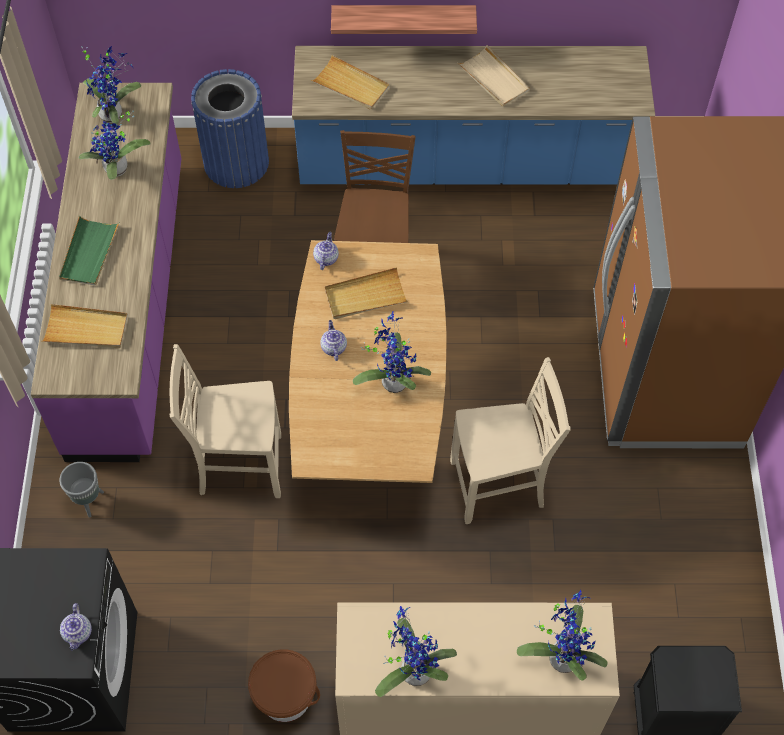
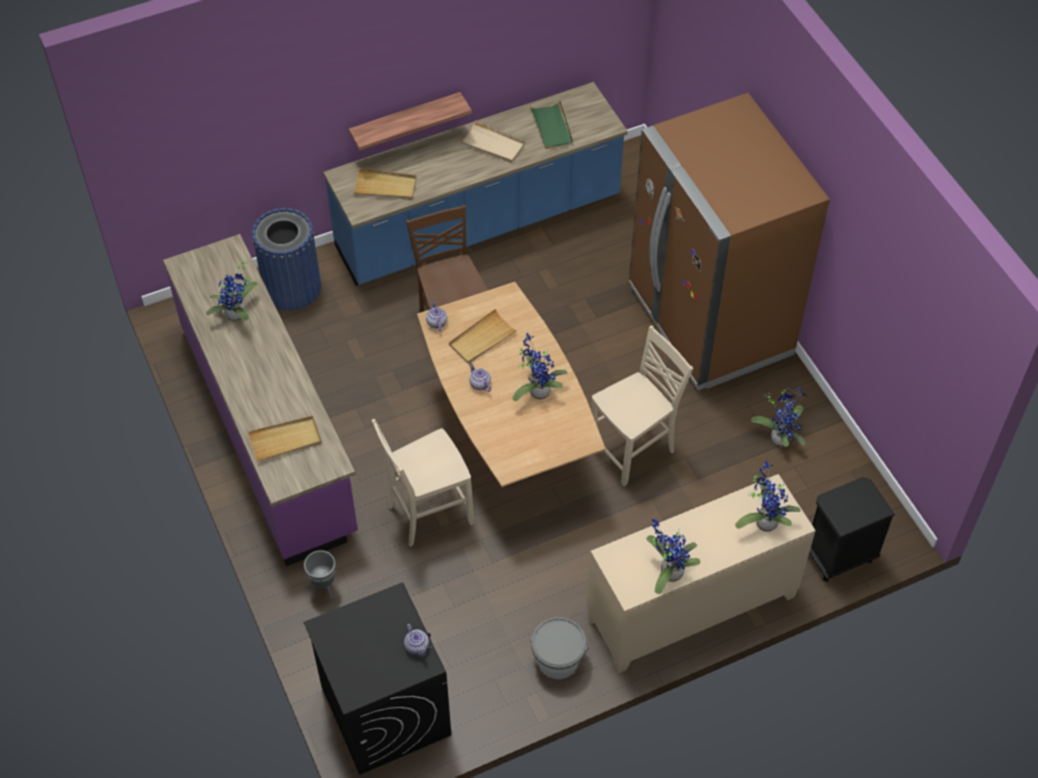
camera: 25 degrees left, 5 degrees down
(89, 253) = (253, 384): green tray -> green tray (552, 127)
(113, 113) = (206, 273): potted plant -> potted plant (781, 437)
(285, 696) = (558, 660): brown bucket -> grey bucket

